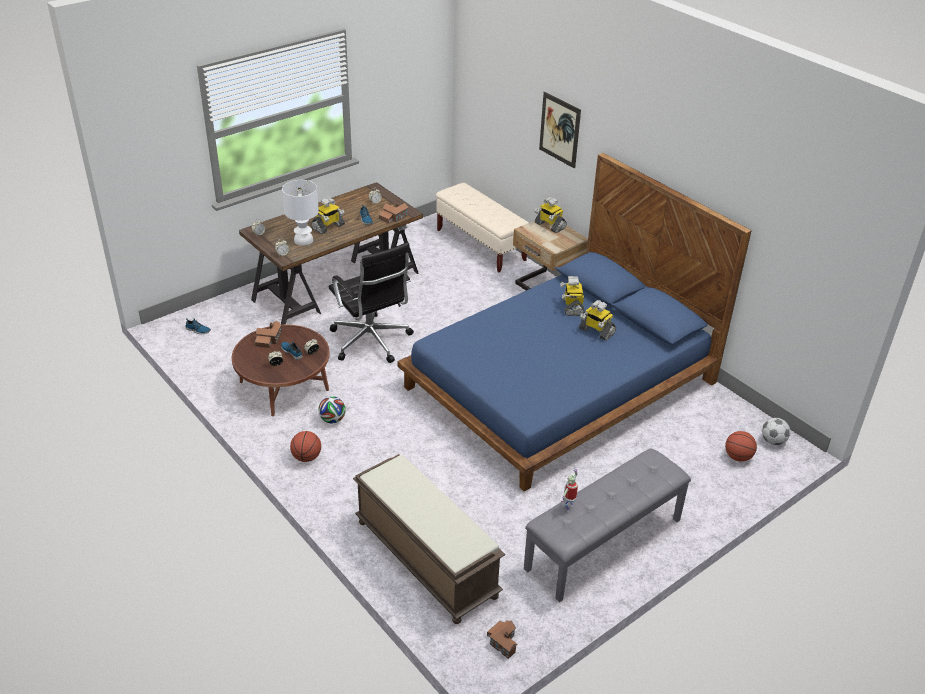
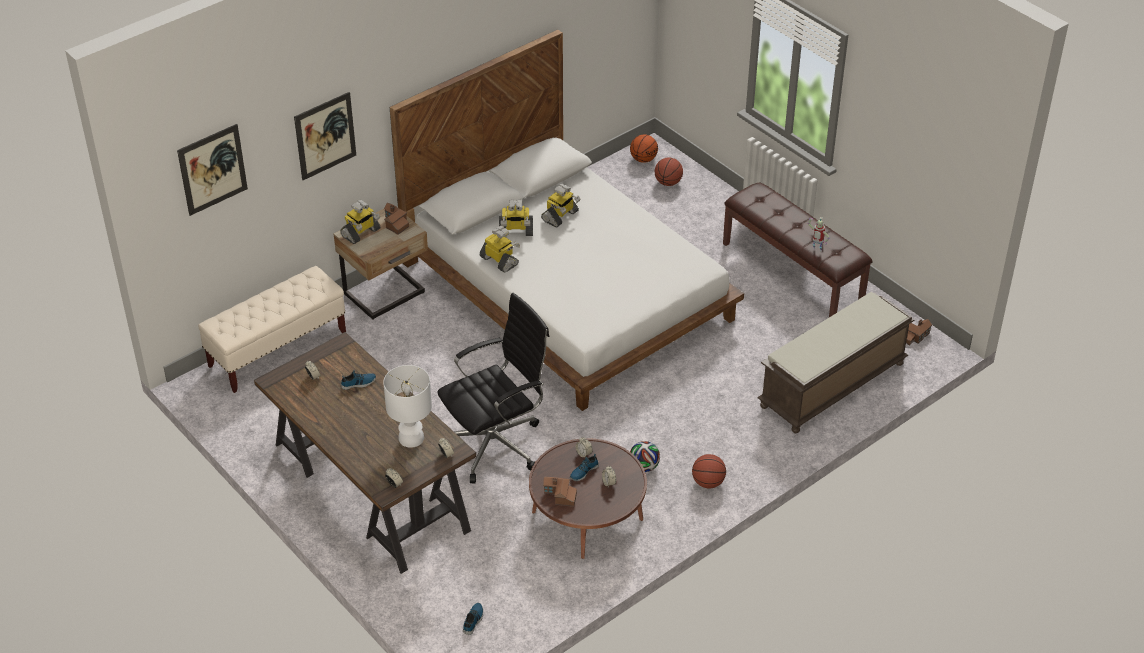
camera: 90 degrees left, 5 degrees up
(328, 227) = (377, 417): toy robot -> toy robot (500, 261)
(393, 217) = (354, 357): toy house -> toy house (395, 223)
(494, 80) = (212, 169): none -> picture
(559, 385) = (569, 290): blue bed -> white bed
(604, 544) = (793, 272): grey bench -> brown bench
(773, 441) = (643, 159): football -> basketball

